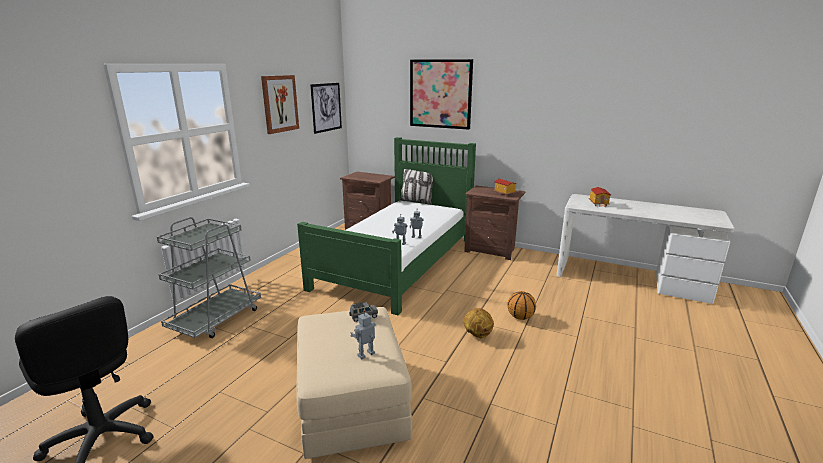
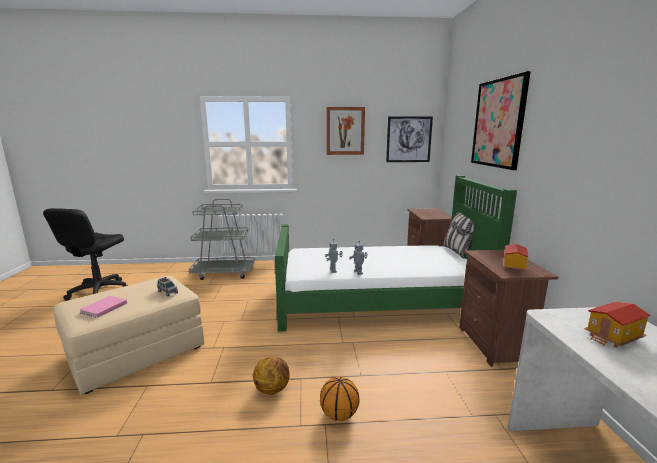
camera: 60 degrees right, 5 degrees down
(366, 355) = (103, 308): toy robot -> pink book

